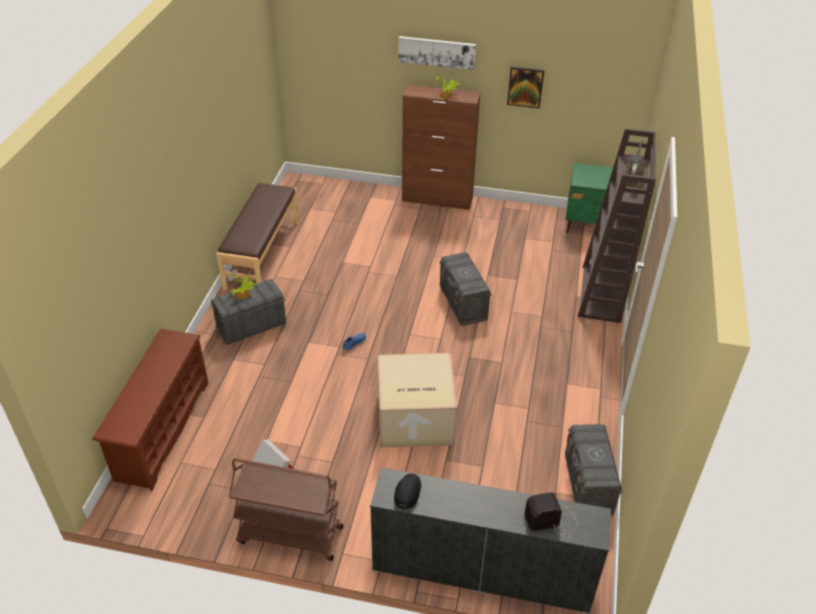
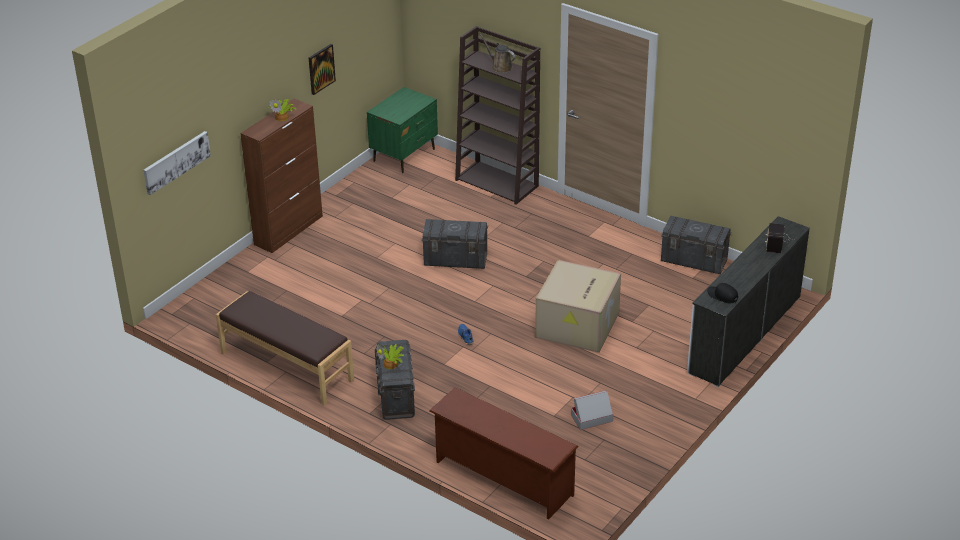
camera: 65 degrees left, 5 degrees down
(289, 535) = (663, 423): brown cart -> none
(437, 52) = (255, 84): picture -> picture (176, 162)

